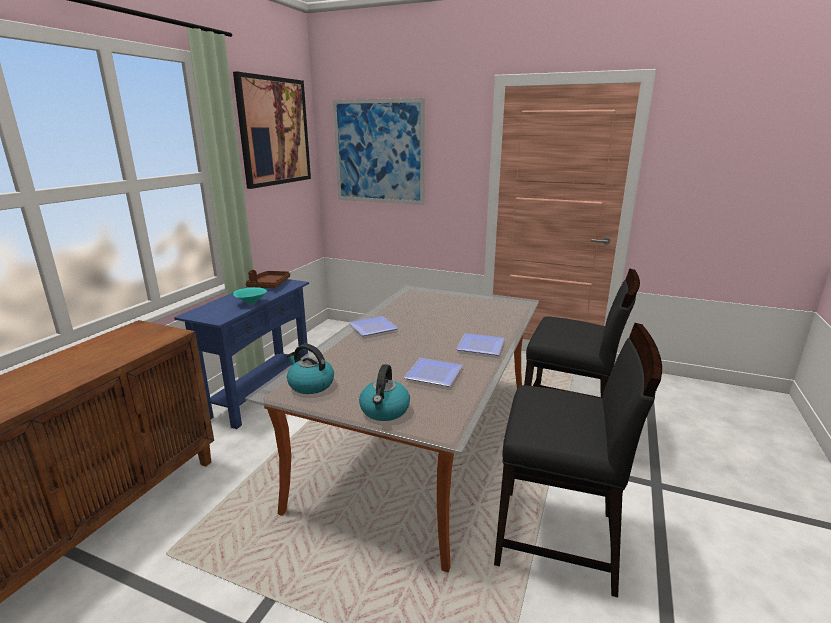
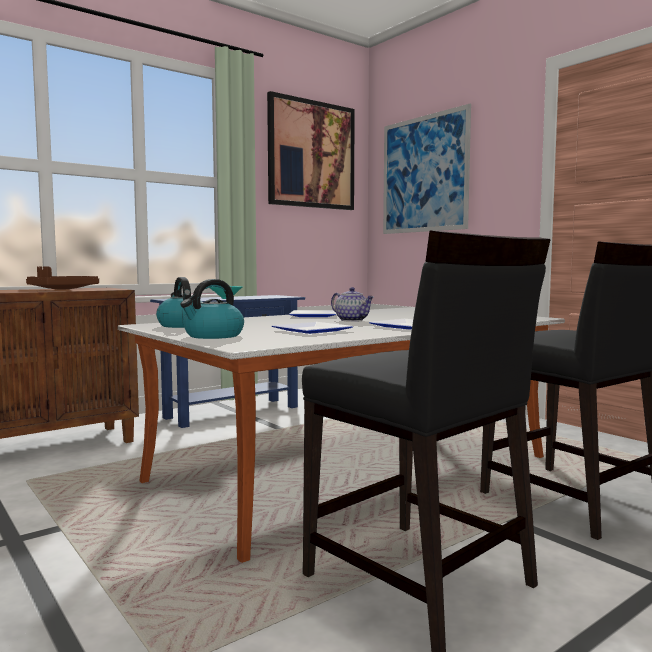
camera: 30 degrees right, 15 degrees down
(269, 285) = (263, 296): brown tray -> brown tray (63, 289)
(420, 336) = (352, 320): none -> teapot

